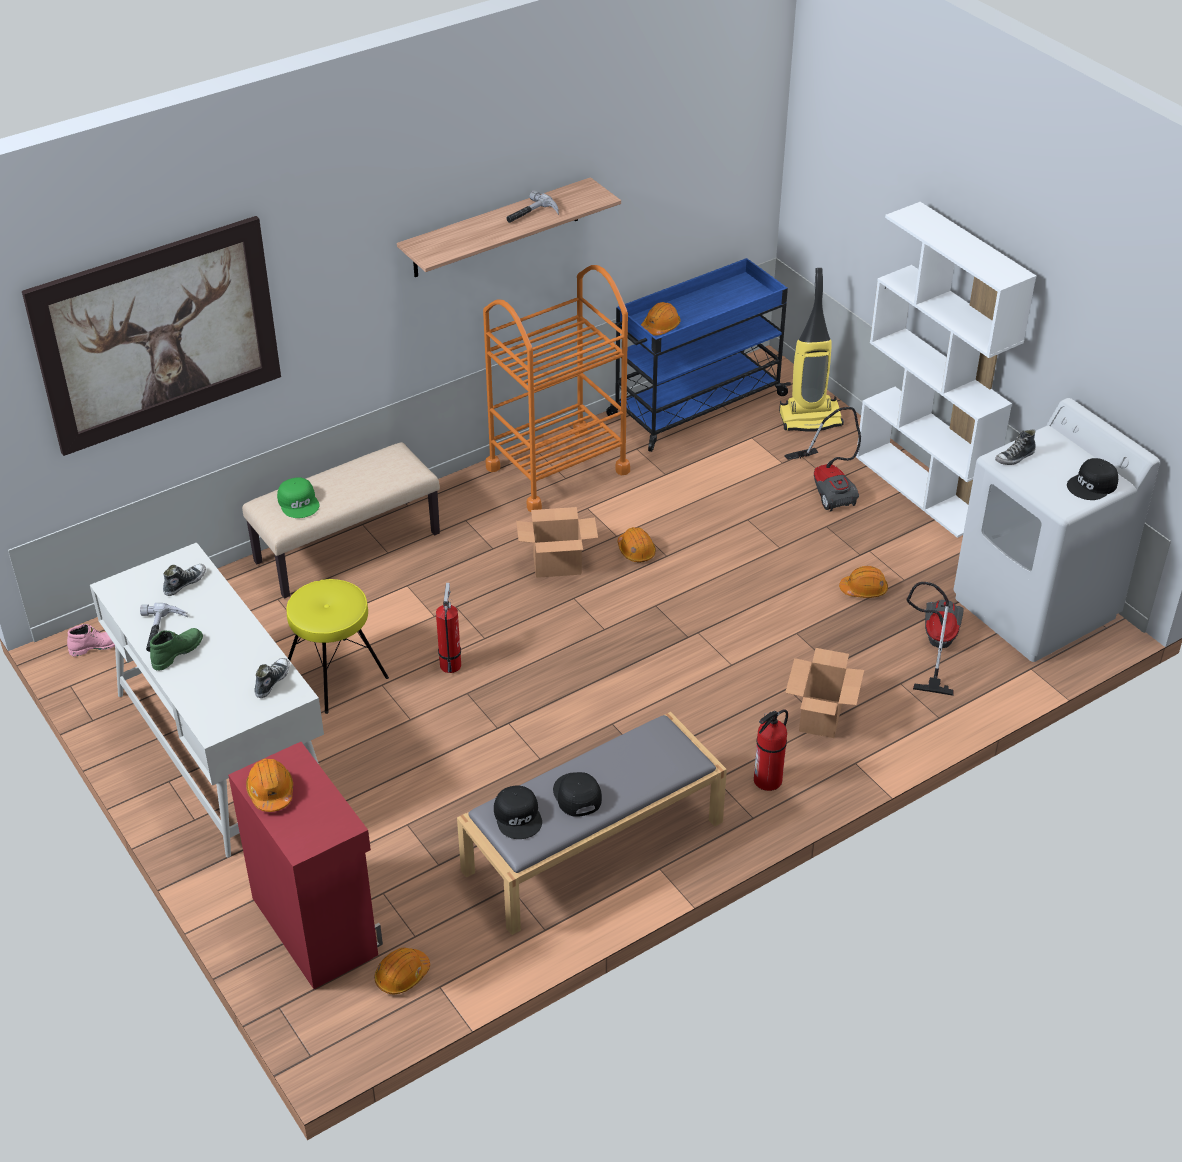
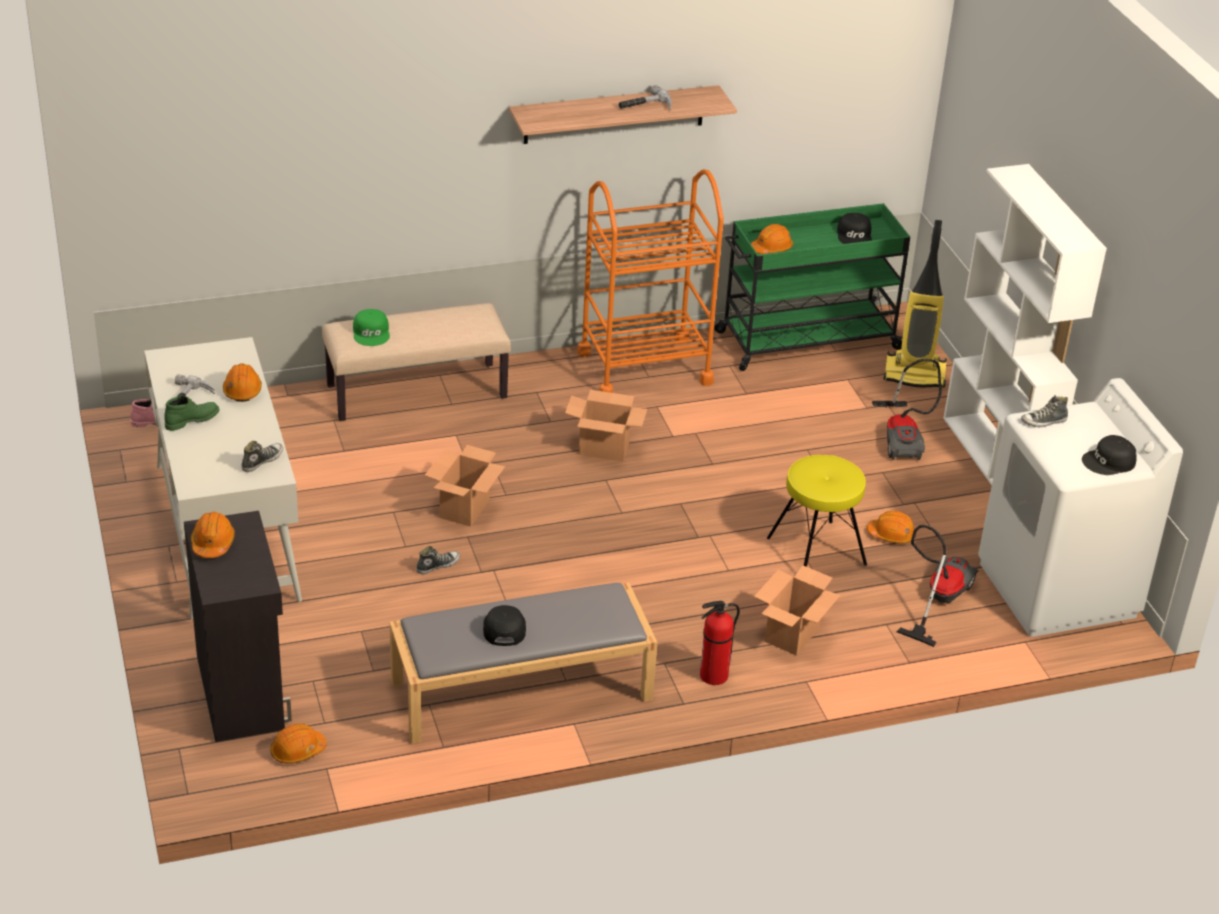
camera: 15 degrees right, 5 degrees down
(157, 335) = (262, 141): picture -> none
(184, 583) = (225, 367): shoe -> shoe (438, 565)
(316, 924) = (242, 691): red cabinet -> black cabinet
(336, 675) = (356, 494): yellow stool -> yellow stool (817, 551)
(451, 663) = (464, 508): fire extinguisher -> cardboard box
(518, 816) = (442, 632): black cap -> black cap (855, 235)
(636, 551) = (685, 453): orange hard hat -> orange hard hat (242, 390)
(695, 406) = (805, 340): blue cart -> green cart

